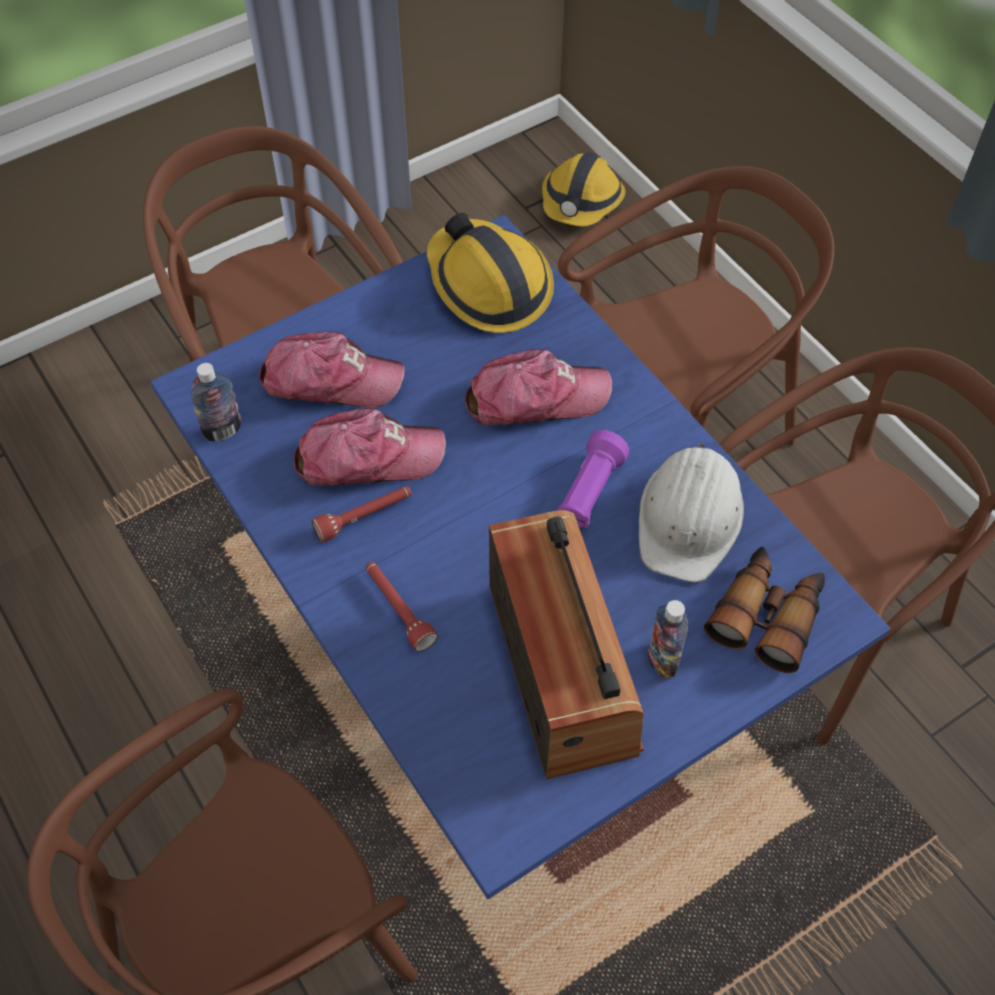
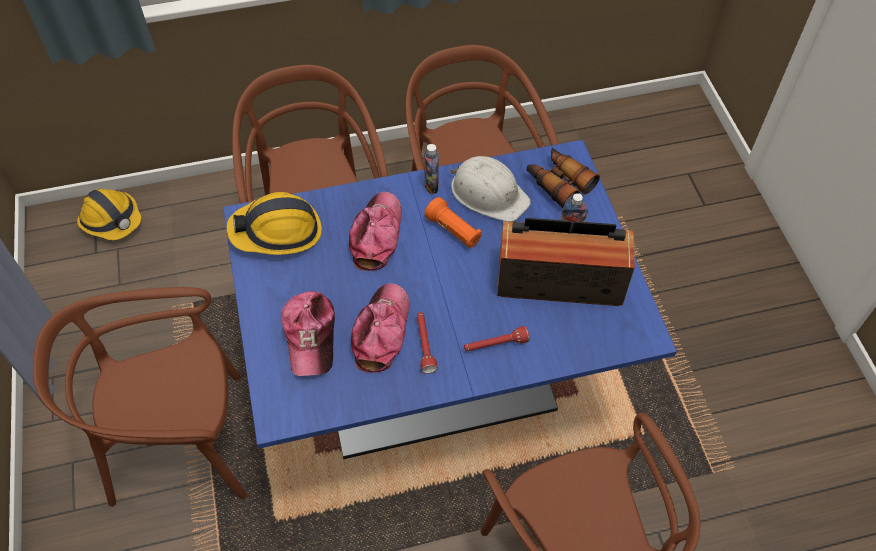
camera: 70 degrees left, 0 degrees up
(222, 430) = (322, 408): bottle -> bottle (431, 186)
(331, 380) = (311, 336): cap -> cap turned 150 degrees clockwise
(589, 492) = (453, 231): purple flashlight -> orange flashlight

